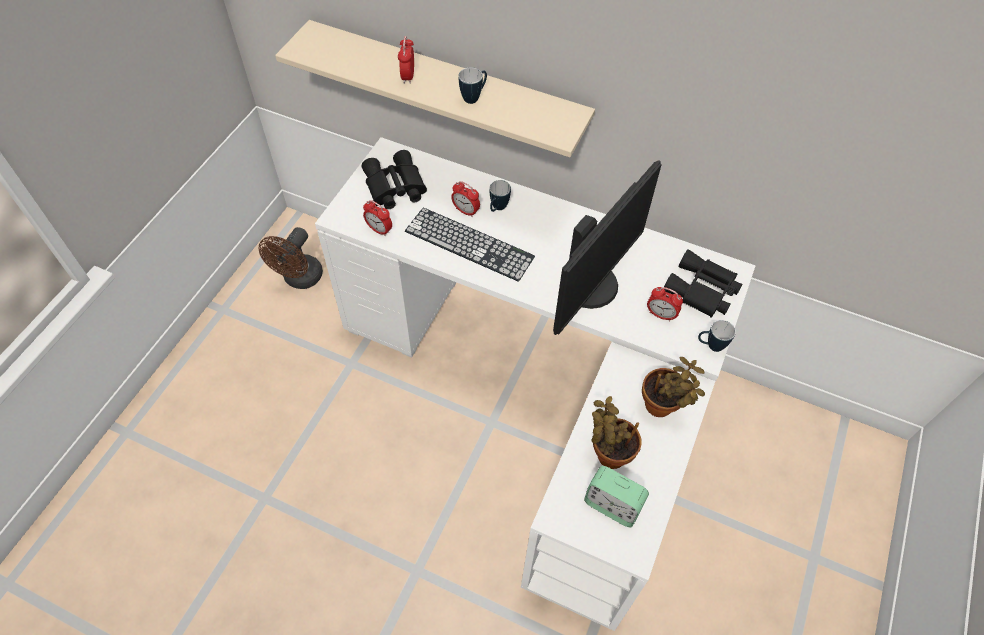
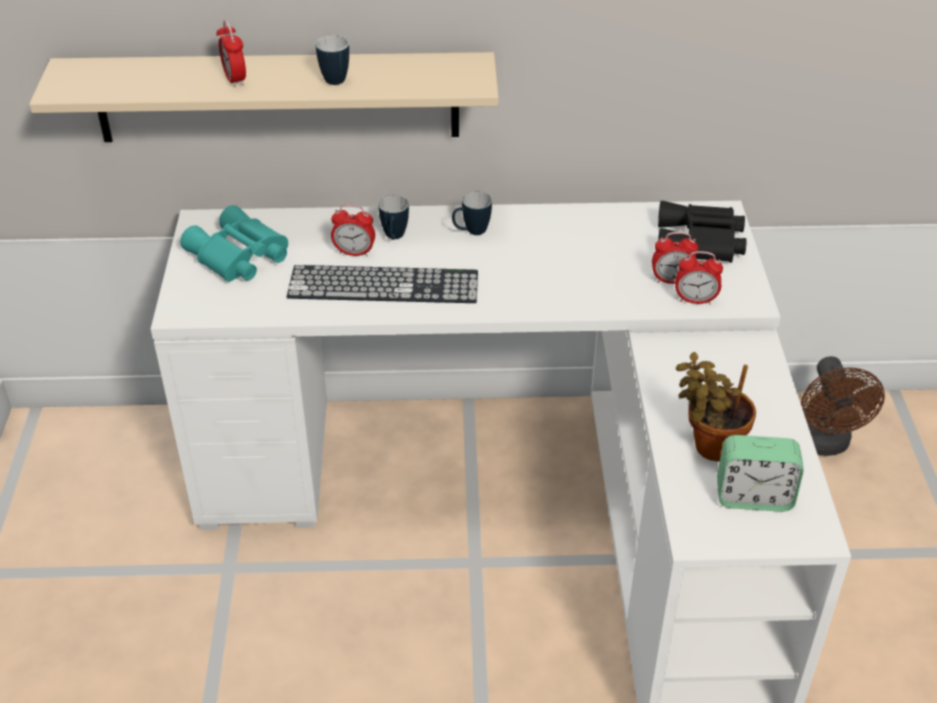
camera: 25 degrees left, 15 degrees down
(300, 279) = (85, 491): brown fan -> brown fan (822, 444)
(379, 230) = (250, 307): alarm clock -> alarm clock (695, 300)
(394, 187) = (238, 257): black binoculars -> turquoise binoculars
(592, 286) = (570, 279): monitor -> none
(662, 406) = (736, 376): potted plant -> none
(710, 346) = (750, 291): mug -> mug (471, 232)

